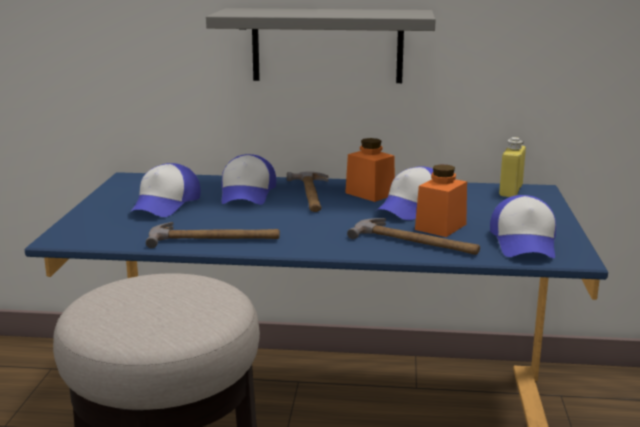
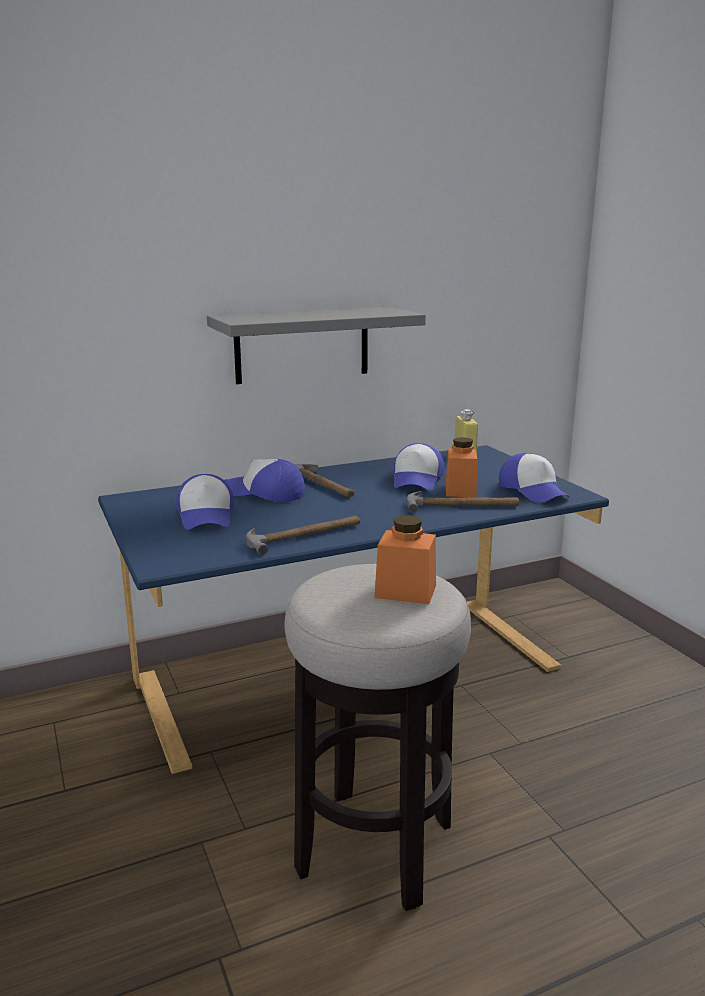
camera: 30 degrees left, 0 degrees up
(247, 194) = (265, 493): cap -> cap turned 135 degrees clockwise
(370, 194) = (366, 475): orange jar -> orange jar (405, 591)

